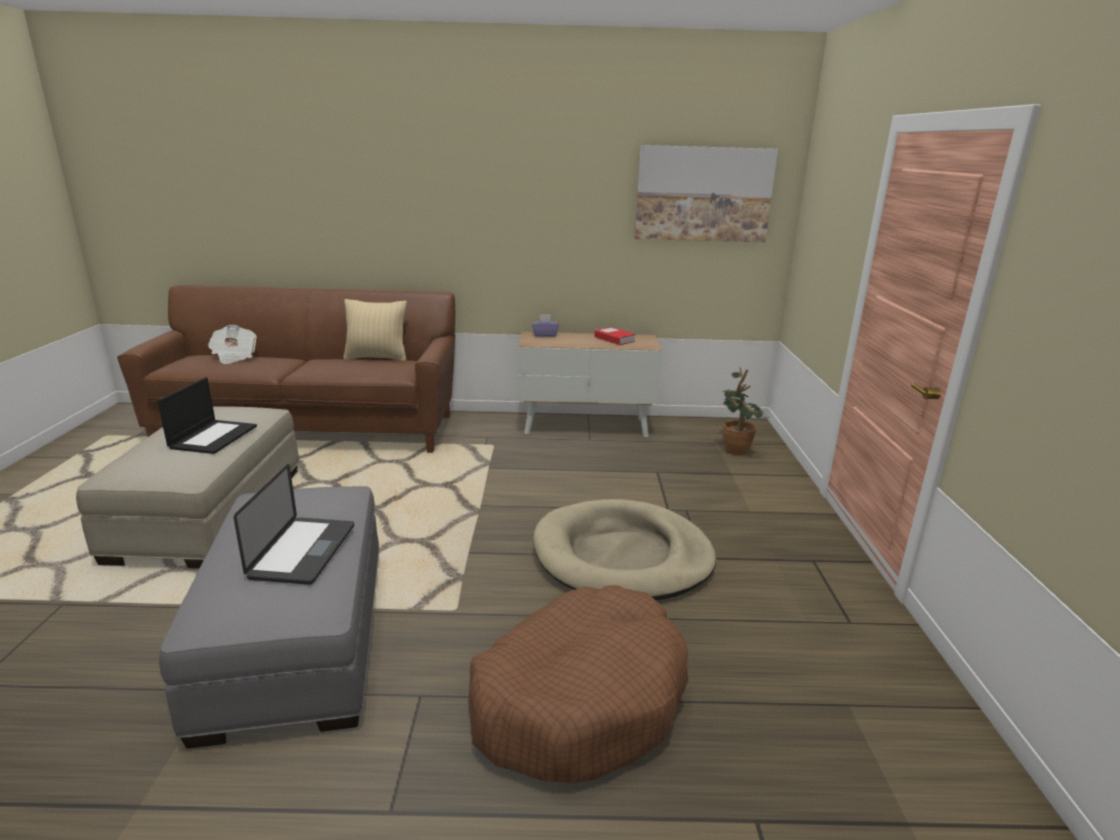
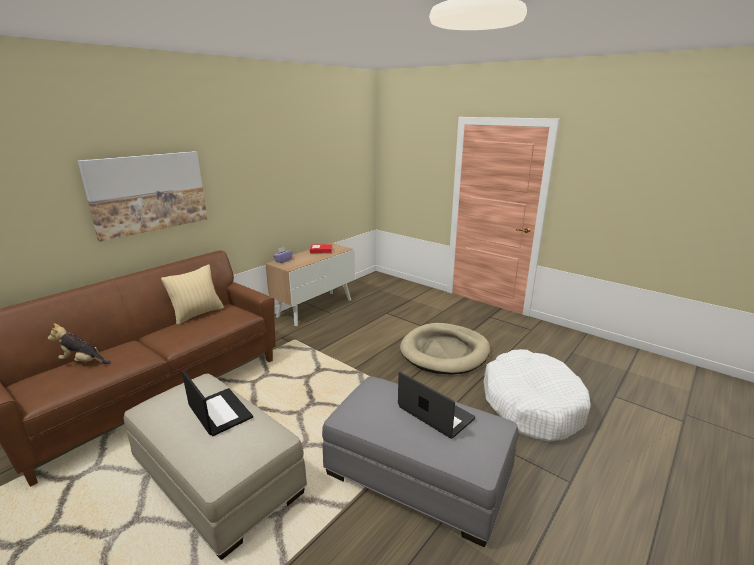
camera: 50 degrees left, 0 degrees up
(234, 356) = (83, 362): newspaper -> plush toy
(579, 698) = (531, 404): brown dog bed -> white dog bed
(703, 194) = (340, 158): picture -> picture (148, 193)
(735, 448) = (391, 288): potted plant -> none

